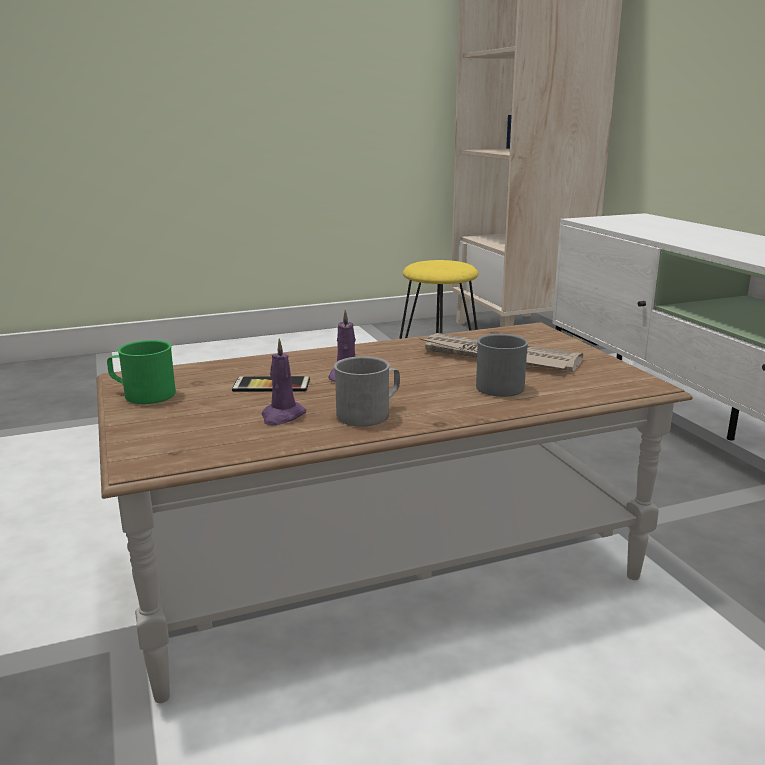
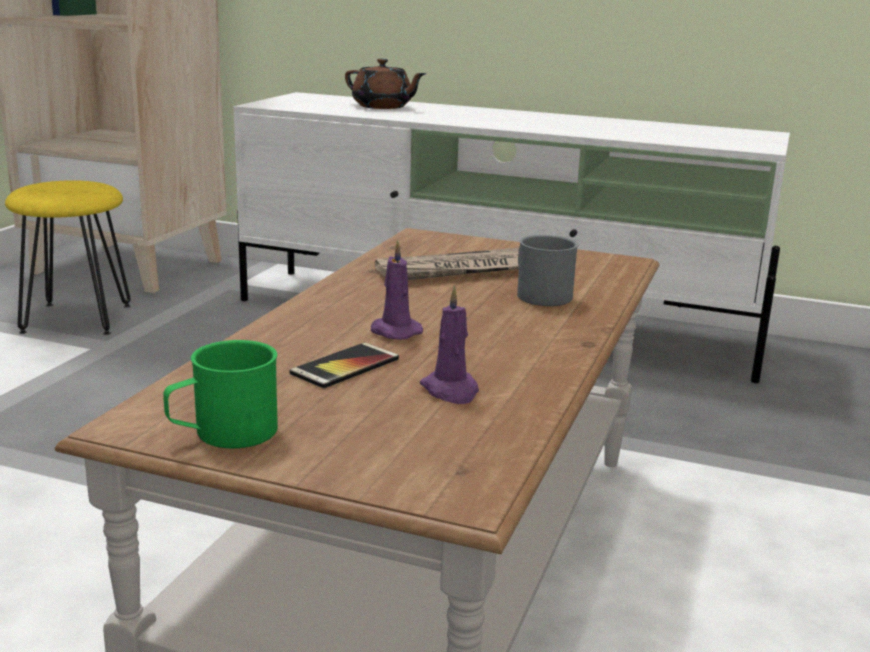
camera: 50 degrees left, 0 degrees up
(370, 413) = (515, 357): grey mug -> none
(676, 229) = (383, 107): none -> brown teapot

